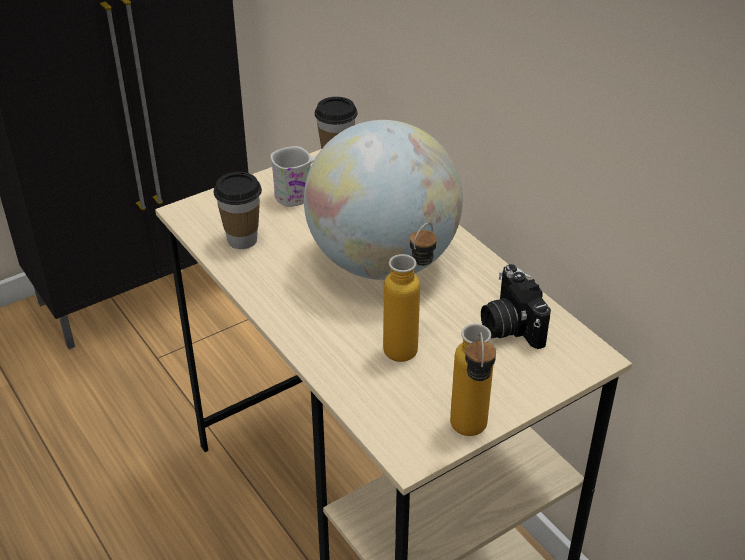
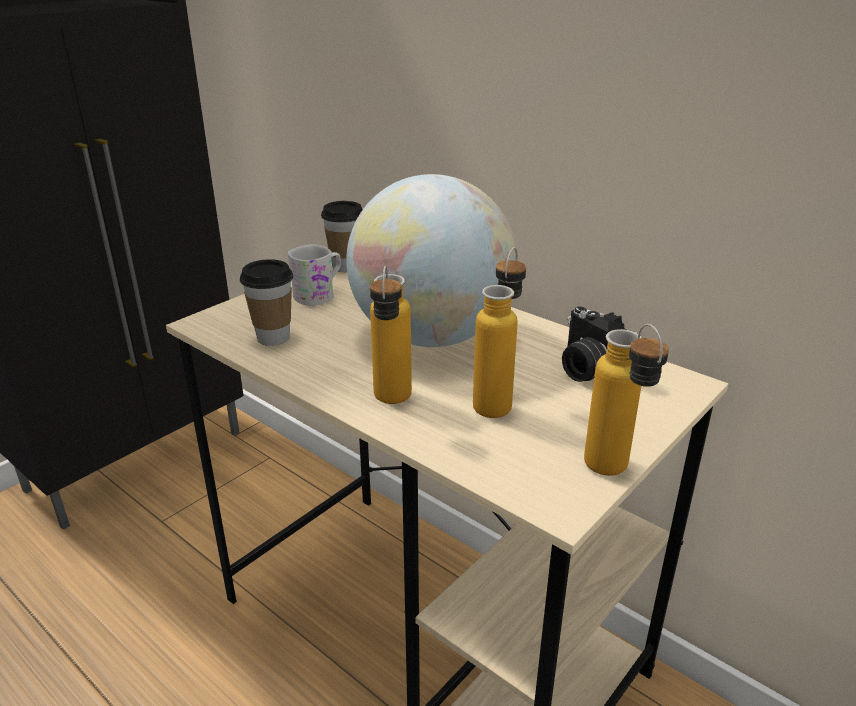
camera: 15 degrees left, 10 degrees down
(317, 331) = (391, 404): none -> bottle

